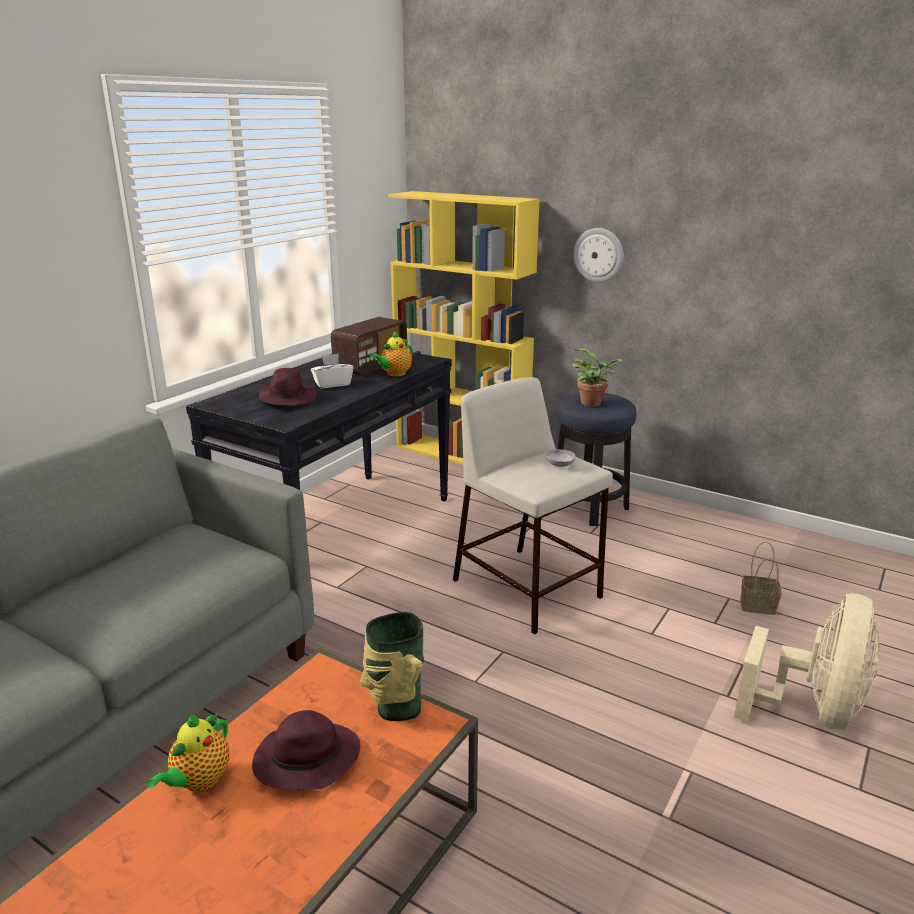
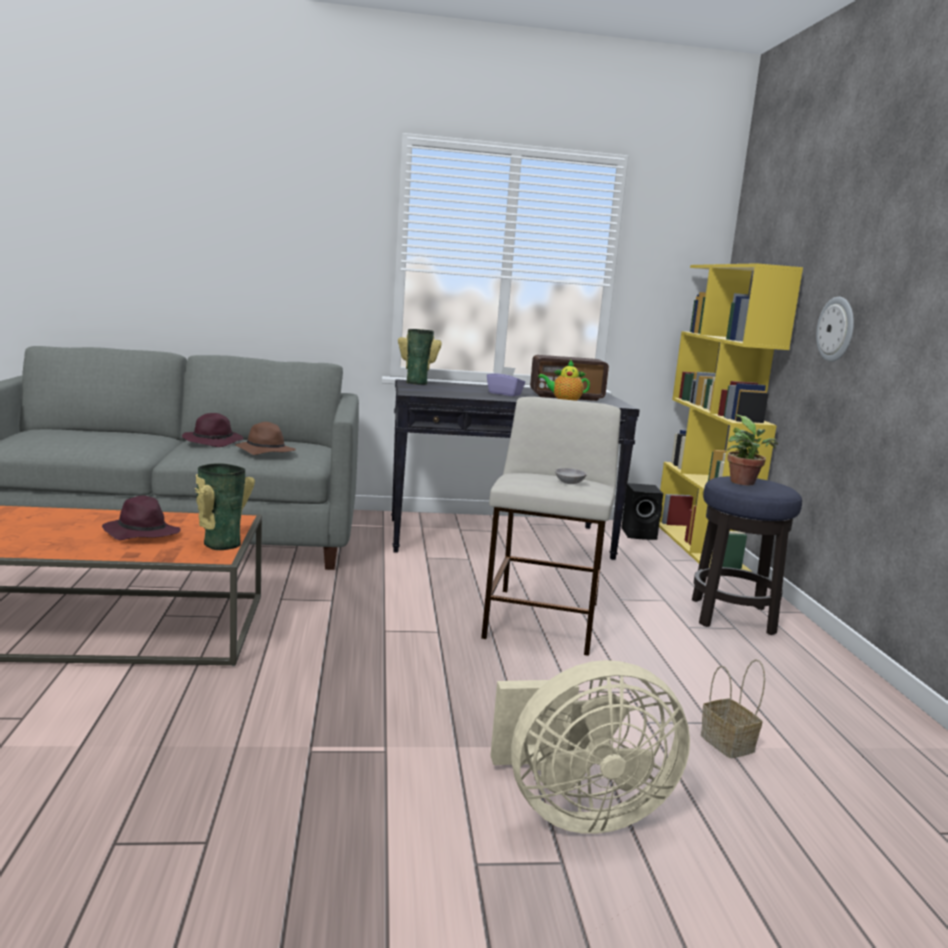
camera: 50 degrees right, 10 degrees down
(190, 572) = (264, 451): none -> brown hat
(199, 781) = (101, 516): teapot -> none
(223, 402) = (417, 382): none -> vase
(287, 399) = (453, 390): purple hat -> purple hat (214, 441)
(332, 384) = (505, 394): white tissue box -> purple tissue box
(410, 464) = (640, 534): none -> black speaker

